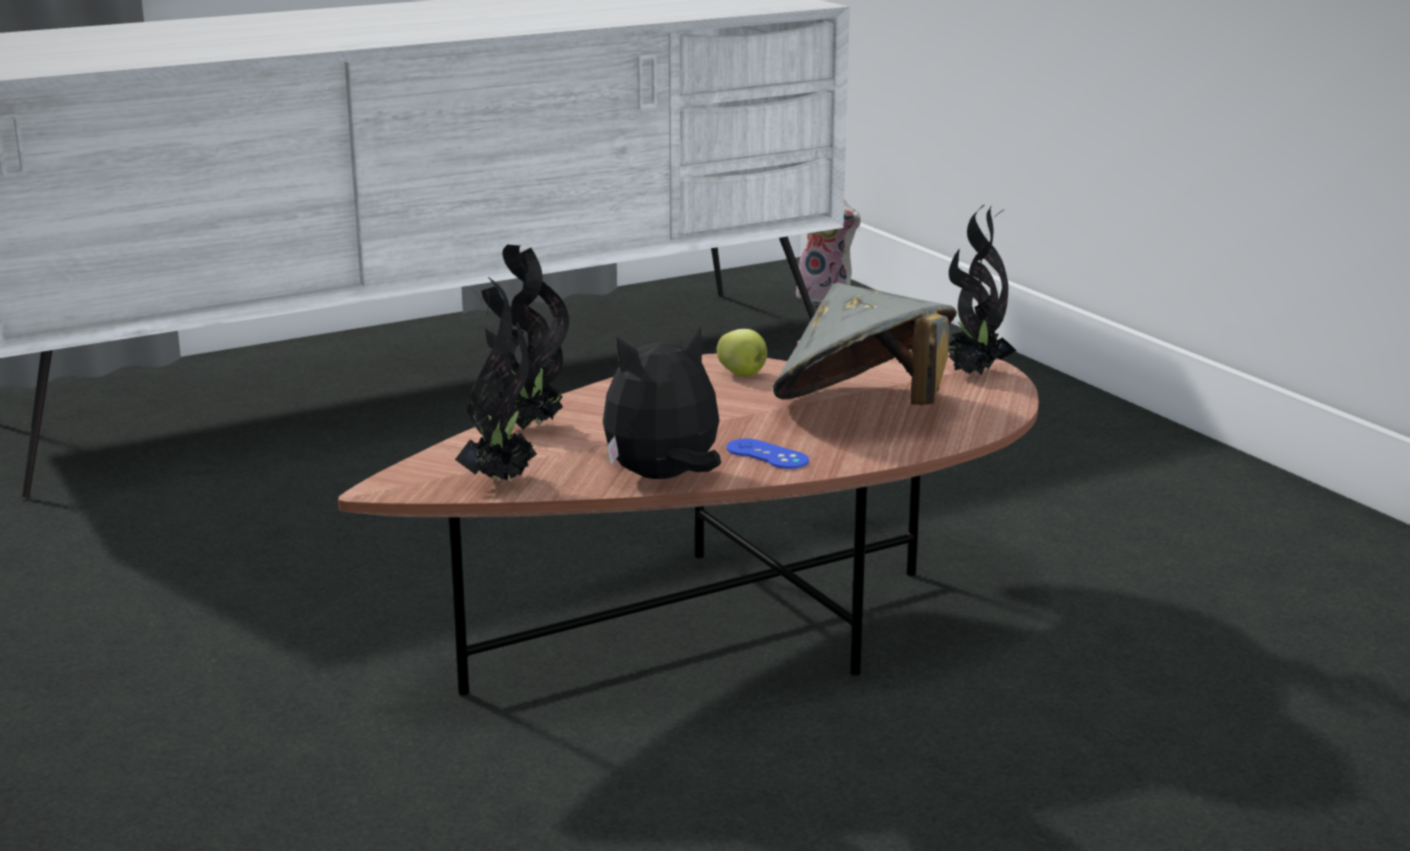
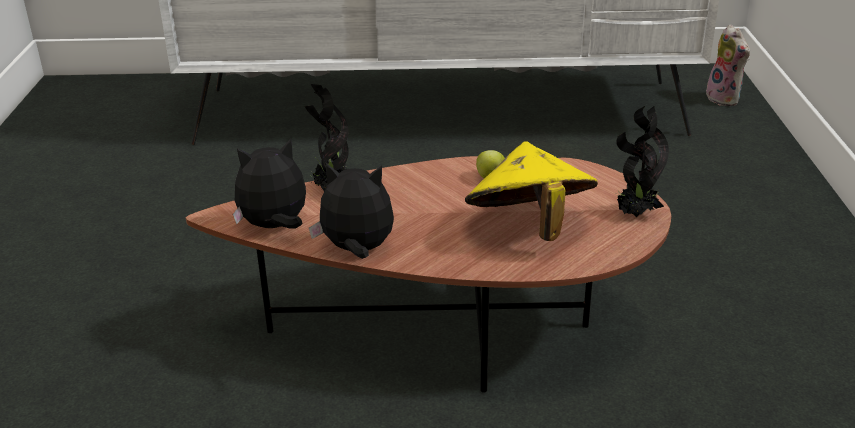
camera: 30 degrees right, 10 degrees up
(502, 480) = (275, 227): potted plant -> plush toy
(767, 455) = (434, 248): blue game controller -> none
(863, 411) = (529, 228): grey hat -> yellow hat

